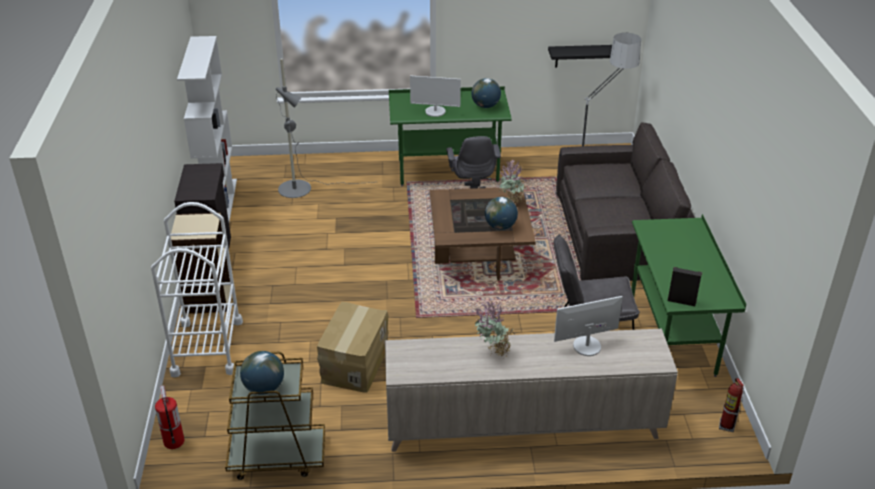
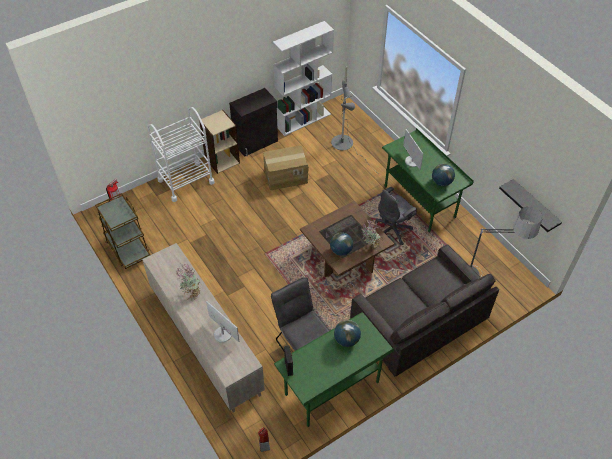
camera: 60 degrees right, 15 degrees up
(264, 388) = (112, 214): globe -> globe (346, 340)
(354, 363) = (210, 245): cardboard box -> cardboard box (286, 176)

